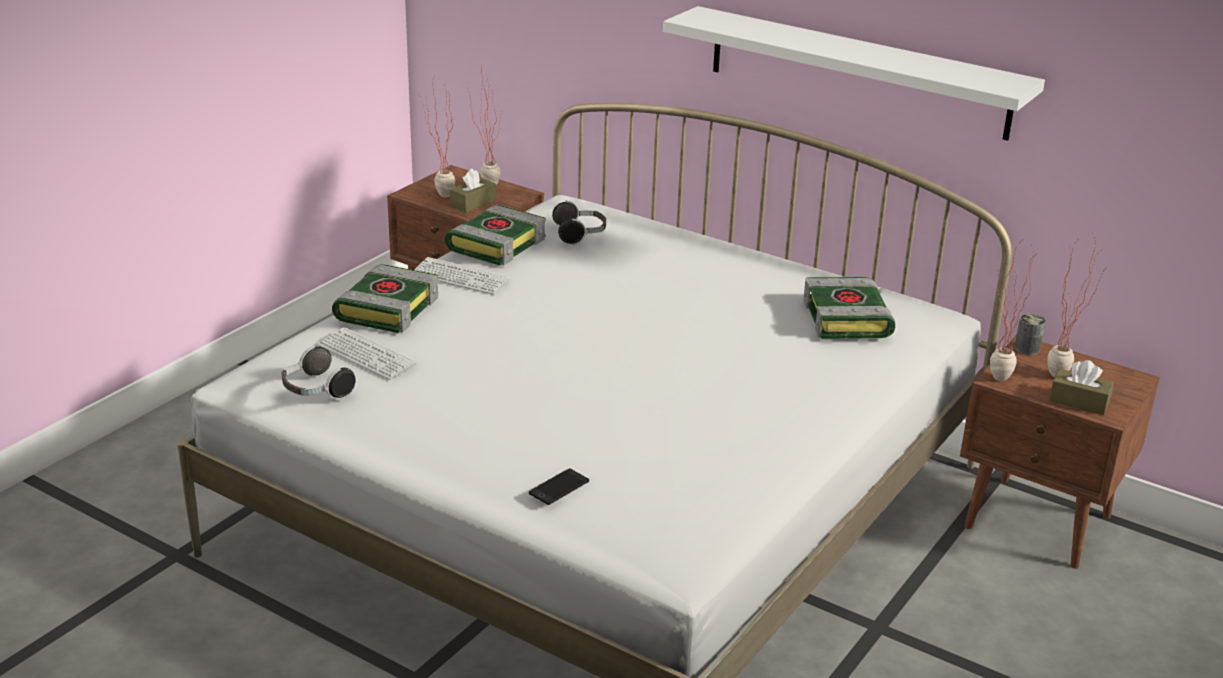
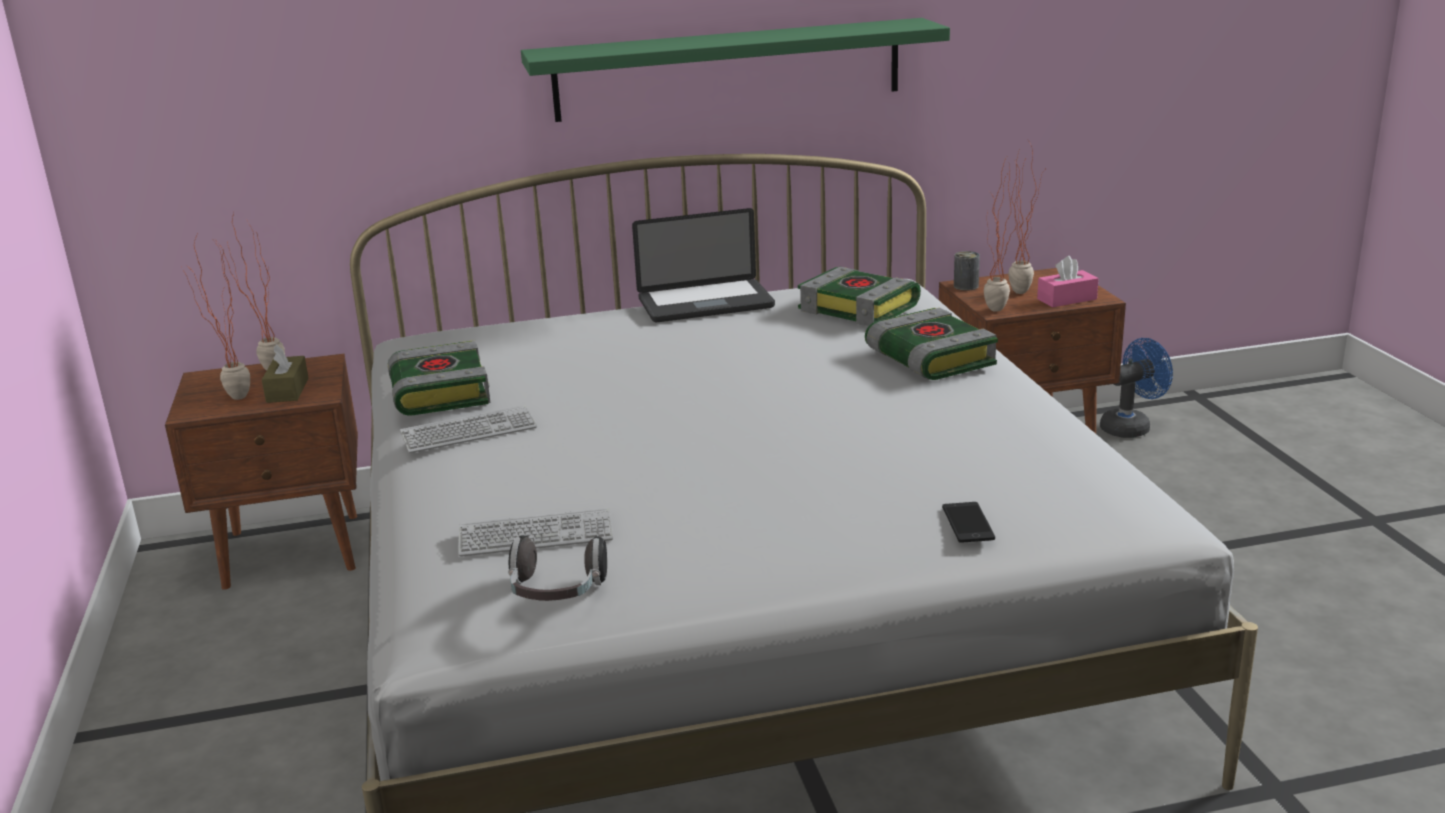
camera: 45 degrees left, 5 degrees down
(387, 308) = (455, 490): book -> book (928, 359)
(580, 234) = (502, 351): headphones -> none
(762, 262) = (705, 303): none -> laptop
(857, 72) = (728, 69): white shelf -> green shelf
(1079, 401) = (1067, 299): brown tissue box -> pink tissue box
(1164, 565) = (1131, 426): none -> blue fan

